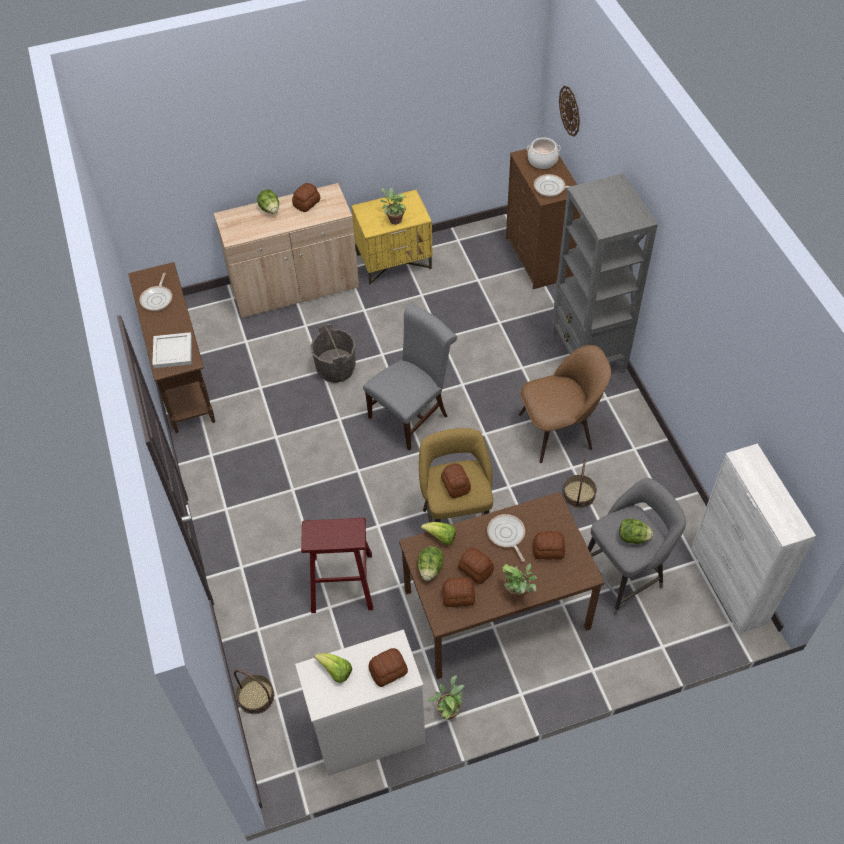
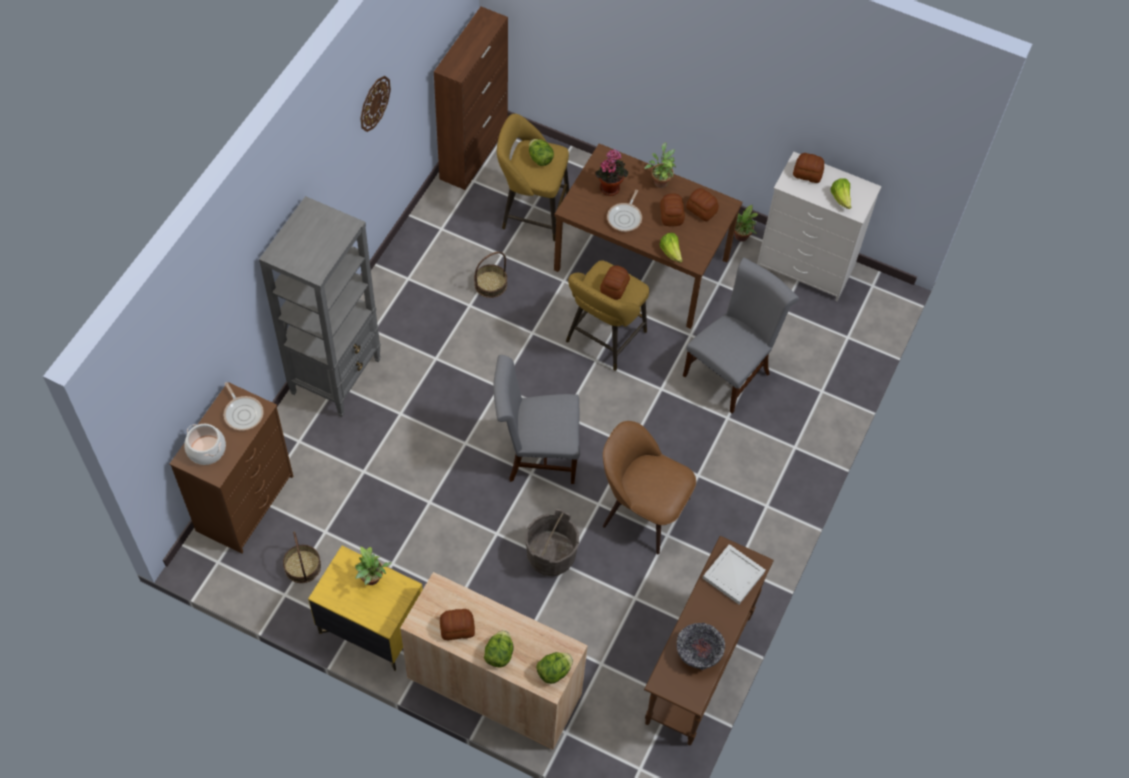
camera: 140 degrees left, 5 degrees up
(157, 299) = (698, 652): frying pan -> bowl
(256, 697) = (862, 348): basket -> basket (302, 566)
(341, 583) = (730, 371): red stool -> grey chair
(430, 568) = (700, 240): lettuce -> lettuce (554, 671)
(548, 550) = (610, 186): bread -> potted plant
(558, 430) = (442, 339): brown chair -> brown chair (642, 510)
(570, 110) = (173, 392): wall clock -> wall clock (374, 103)
(624, 575) = (531, 212): grey stool -> yellow stool
(728, 585) = (474, 152): white cabinet -> brown cabinet

